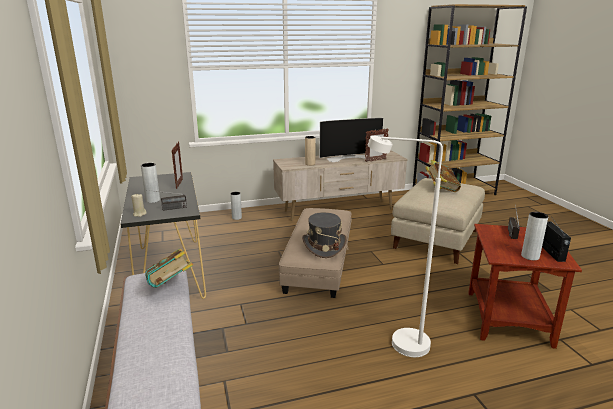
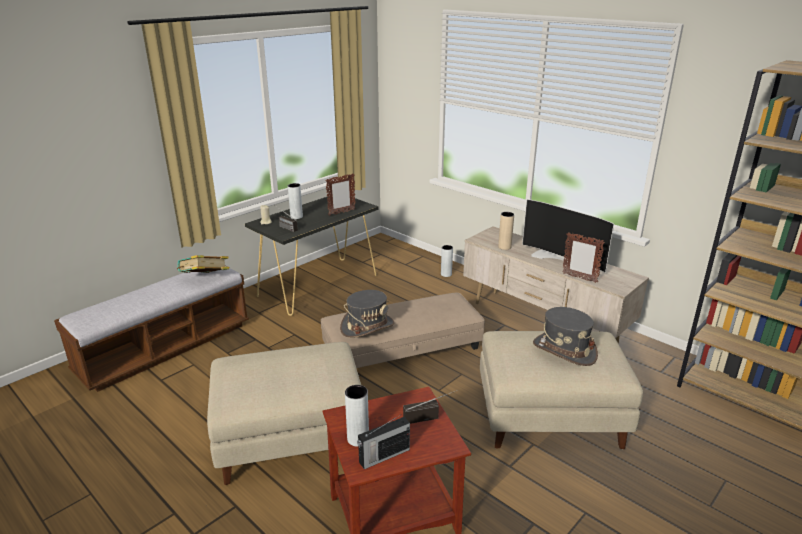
camera: 60 degrees right, 5 degrees up
(399, 343) = (289, 439): white floor lamp -> beige ottoman
(441, 189) = (564, 350): book -> grey hat

